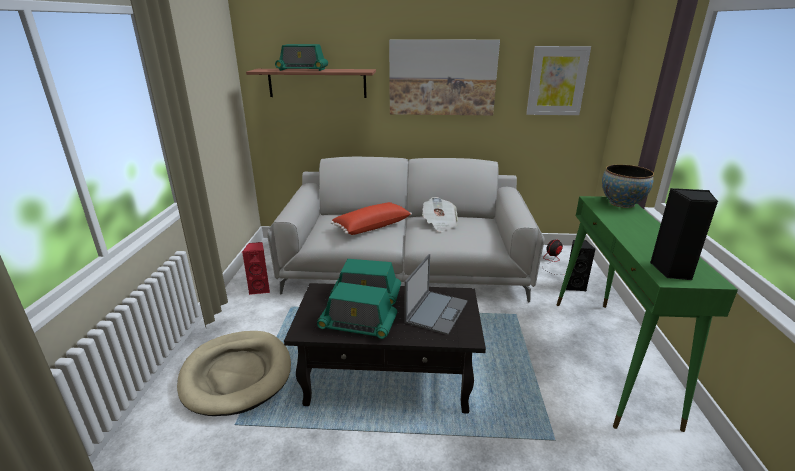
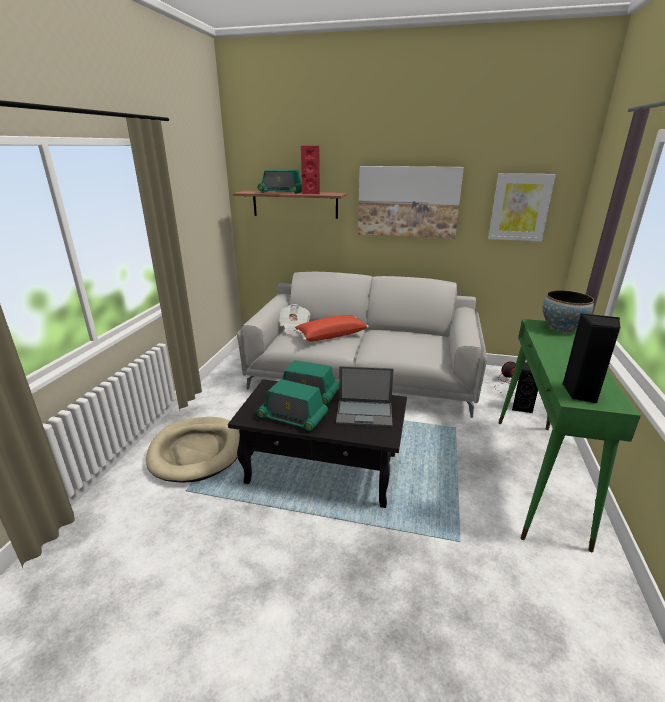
camera: 10 degrees right, 0 degrees up
(260, 289) = (231, 383): red speaker -> red speaker (311, 193)
(436, 311) = (365, 413): laptop -> laptop turned 60 degrees clockwise
(439, 224) = (393, 337): newspaper -> newspaper (294, 327)

